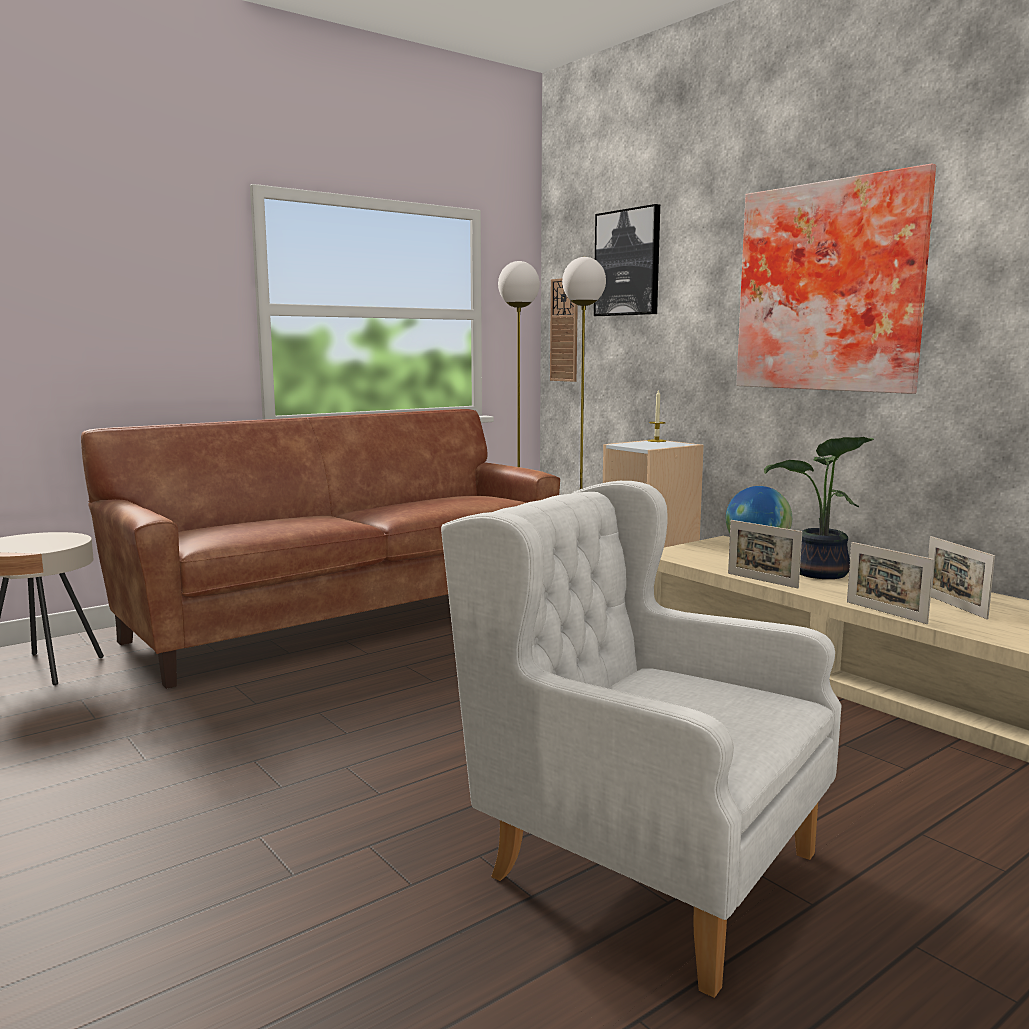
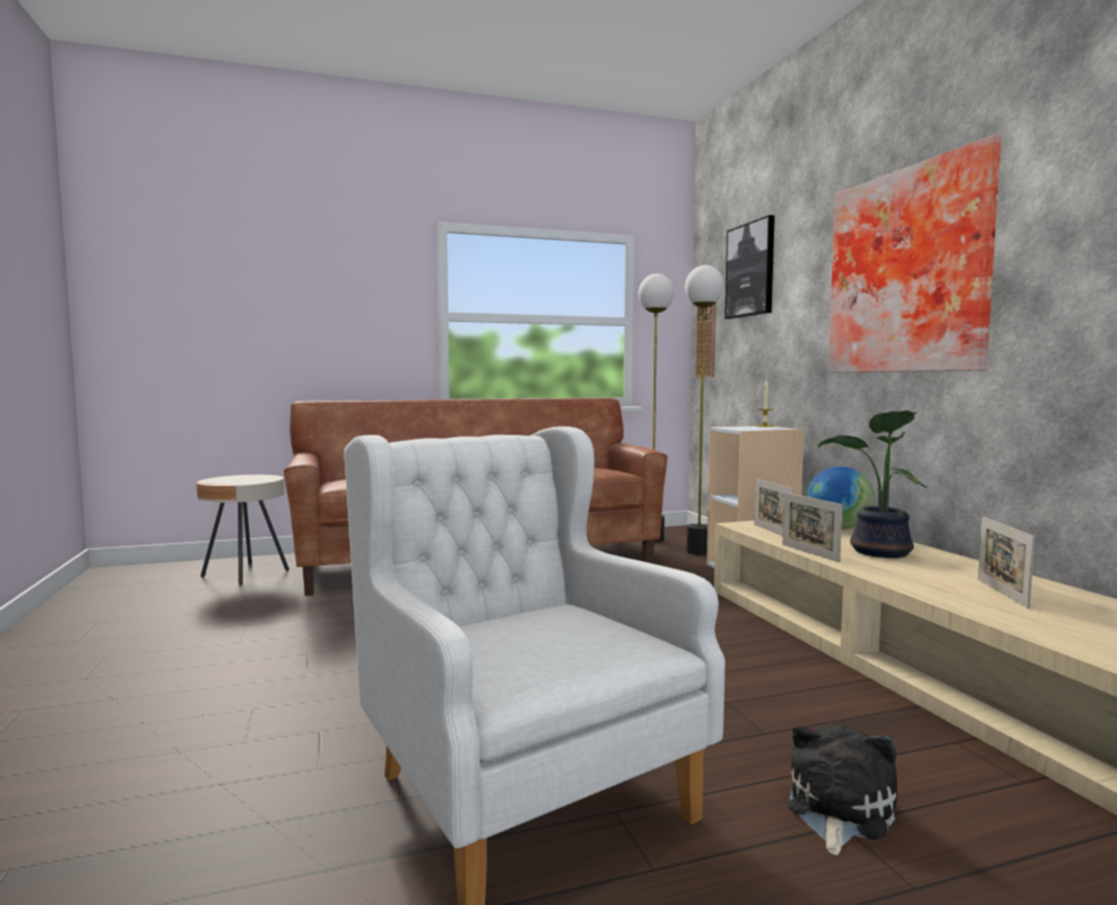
camera: 20 degrees right, 5 degrees down
(885, 612) = (910, 590): picture frame -> picture frame (772, 531)
(908, 821) = (837, 810): none -> plush toy

